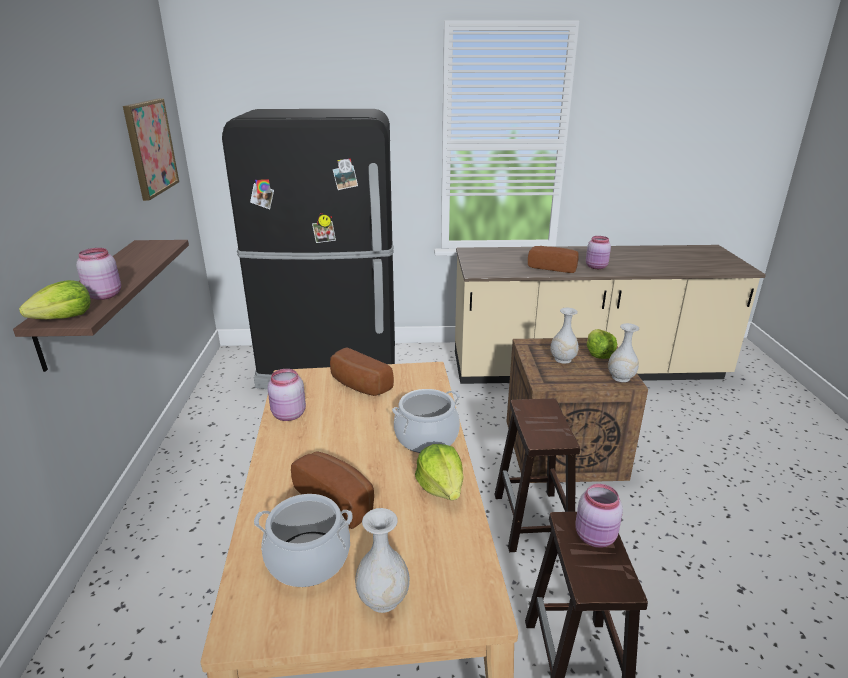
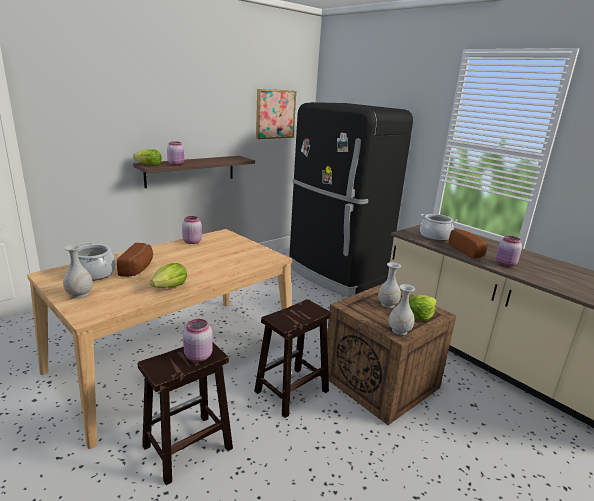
camera: 50 degrees right, 5 degrees down
(358, 386) = (236, 247): bread -> none
(426, 437) = (209, 273): cooking pot -> cooking pot (435, 237)

